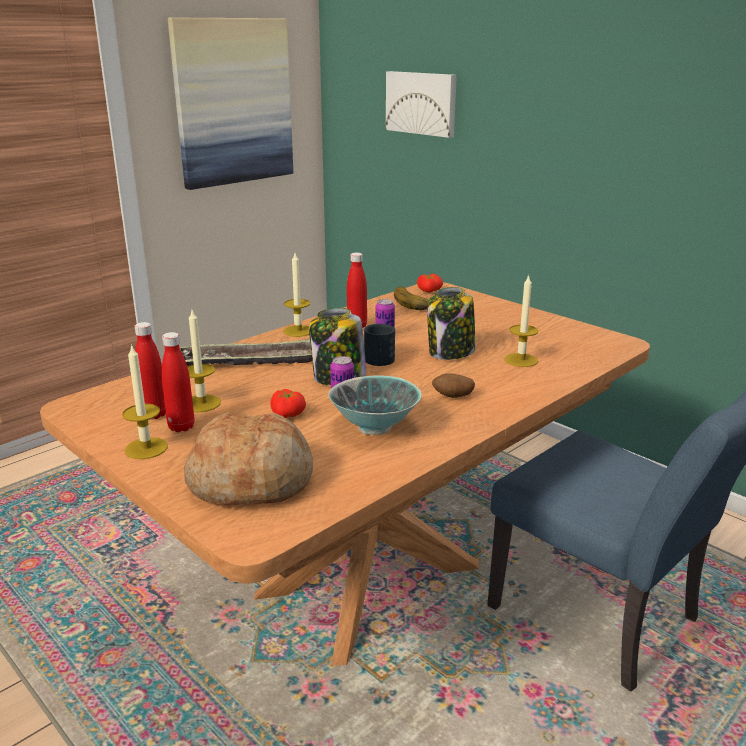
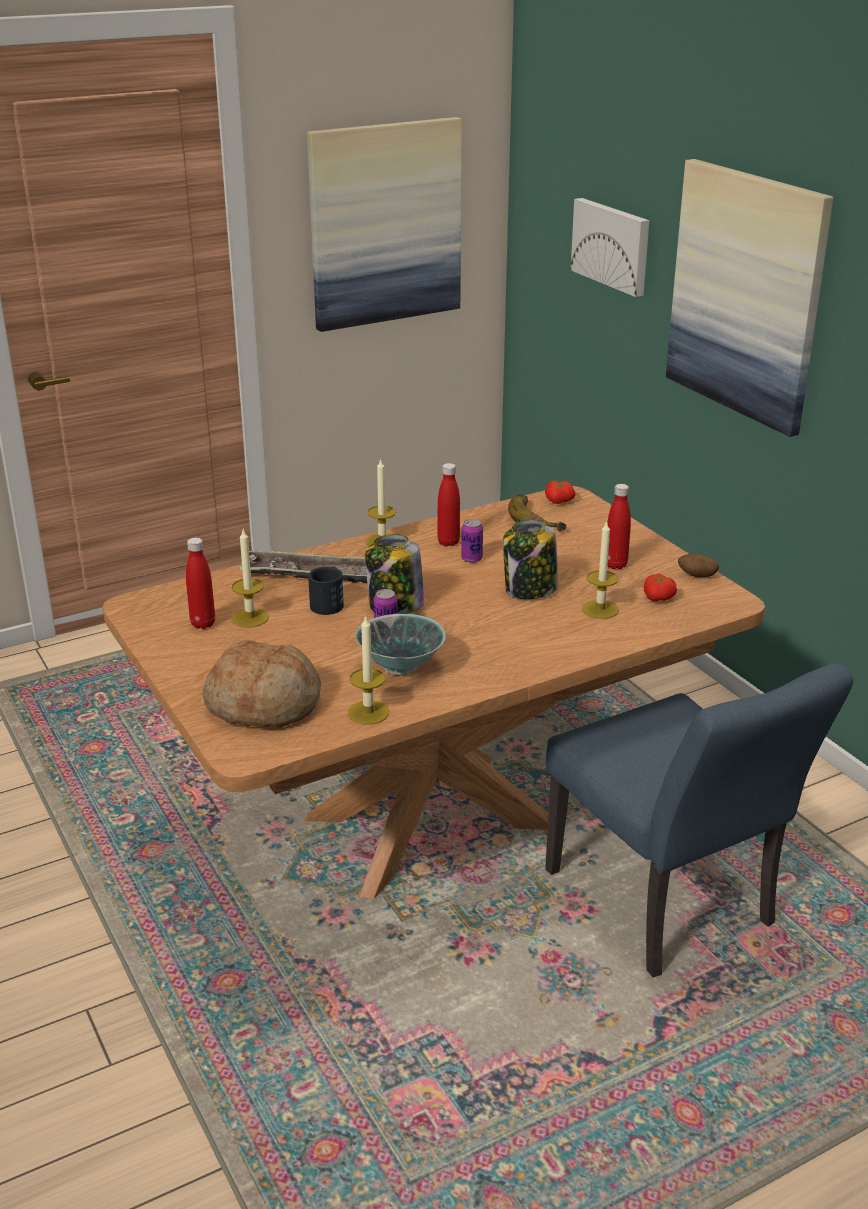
camera: 15 degrees right, 5 degrees up
(146, 448) = (184, 658): candle -> candle (368, 712)
(181, 427) = (222, 641): red bottle -> red bottle (615, 565)
(288, 414) = (326, 641): tomato -> tomato (659, 598)
(379, 357) = (450, 585): black mug -> black mug (329, 602)
(452, 397) = (497, 644): potato -> potato (697, 576)
(555, 114) = (747, 294): none -> picture

